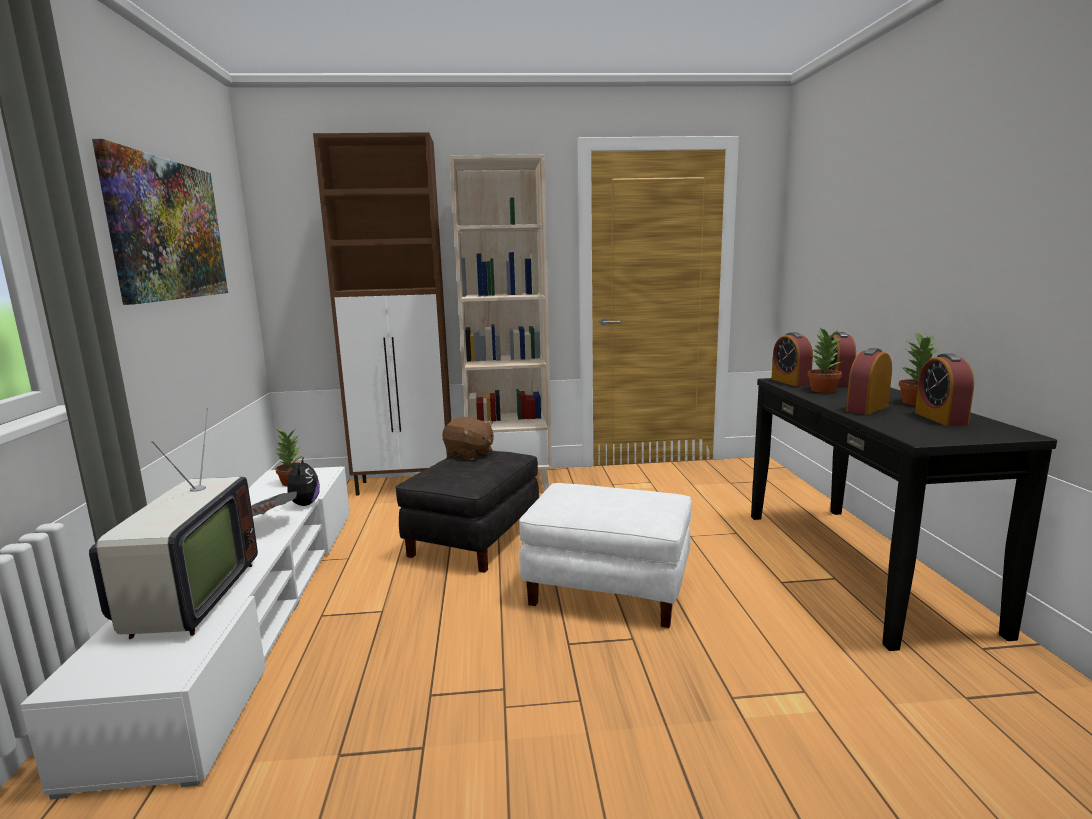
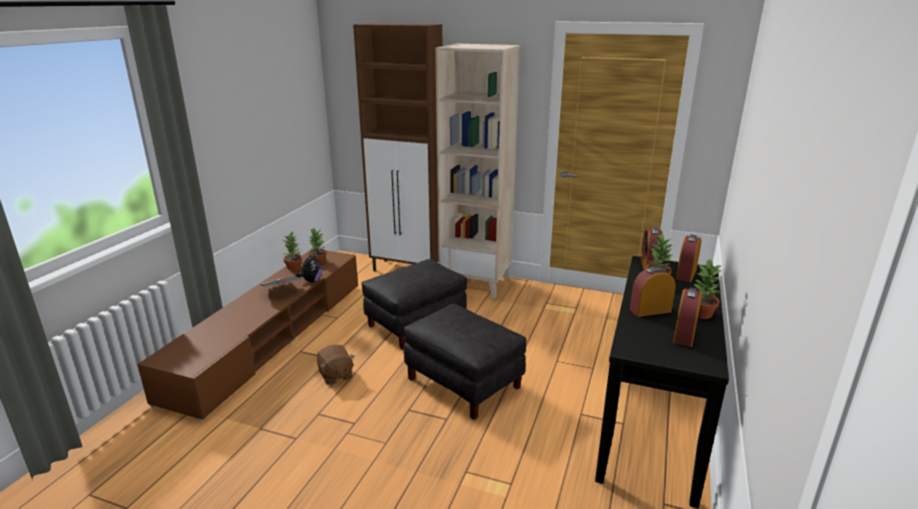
camera: 25 degrees right, 10 degrees up
(168, 230) = (252, 103): picture -> none
(187, 600) = (221, 330): television -> none
(252, 608) = (271, 336): white tv stand -> brown tv stand
(257, 495) = (294, 267): none -> potted plant
(469, 454) = (422, 266): brown plush toy -> brown plush toy (335, 375)
(609, 588) = (464, 383): white ottoman -> black ottoman

